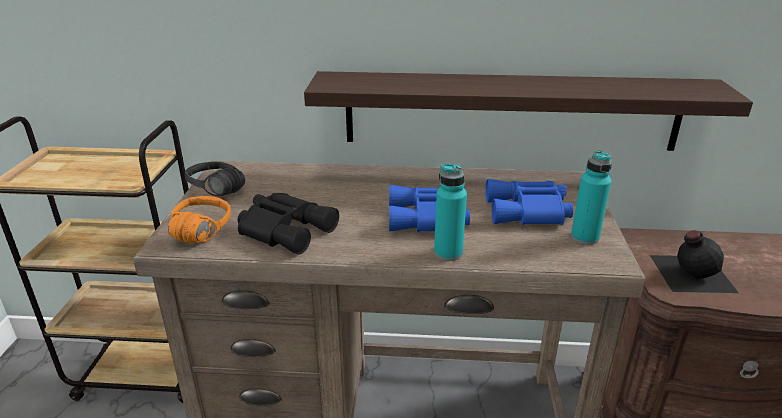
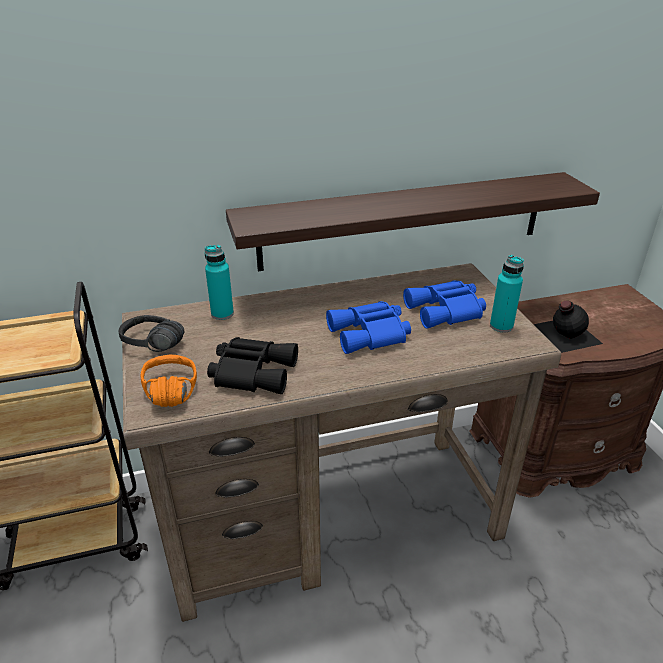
camera: 20 degrees left, 5 degrees up
(448, 253) = (406, 363): turquoise bottle -> turquoise bottle (222, 314)

